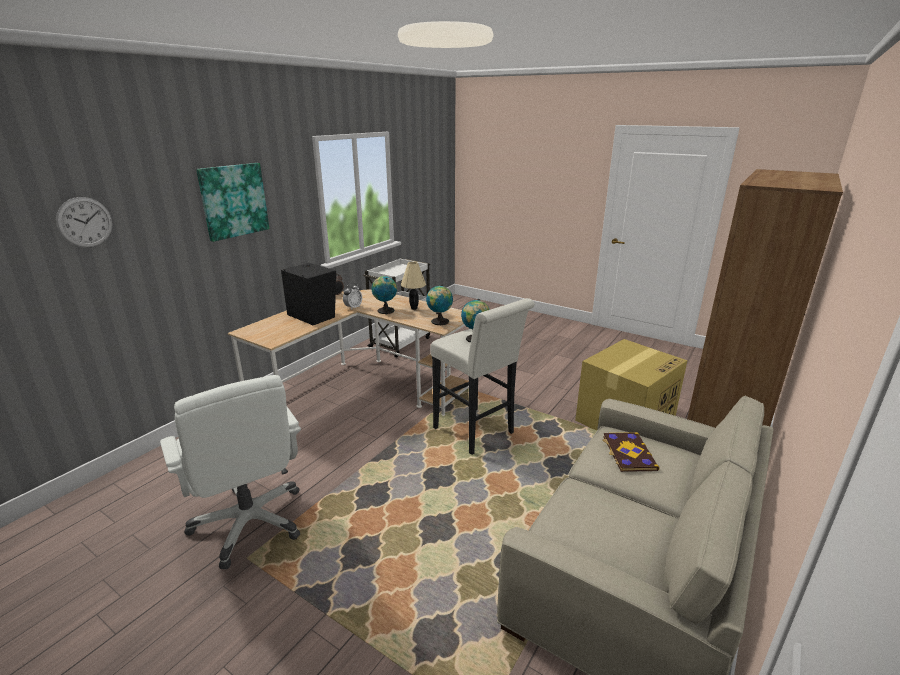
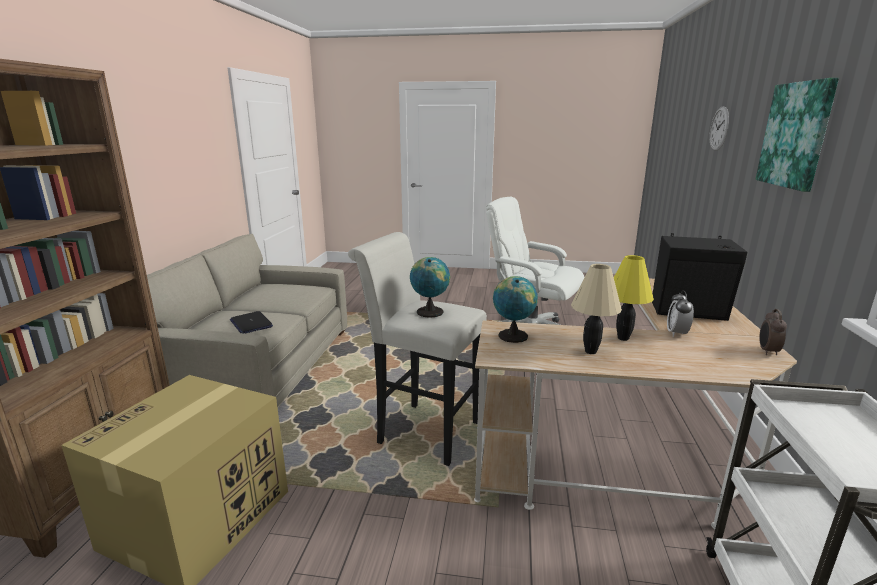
camera: 155 degrees right, 5 degrees down
(385, 310) = (623, 338): globe -> yellow table lamp
(628, 453) = (251, 323): book -> laptop

